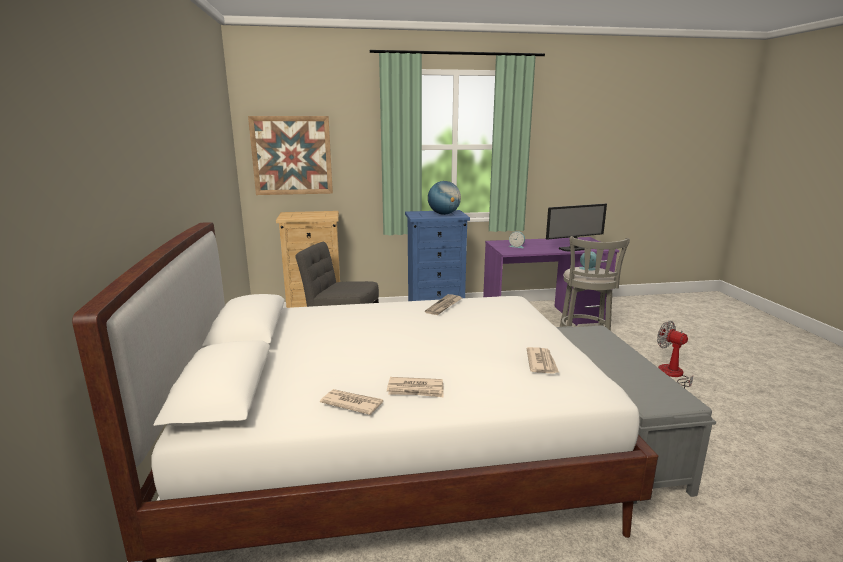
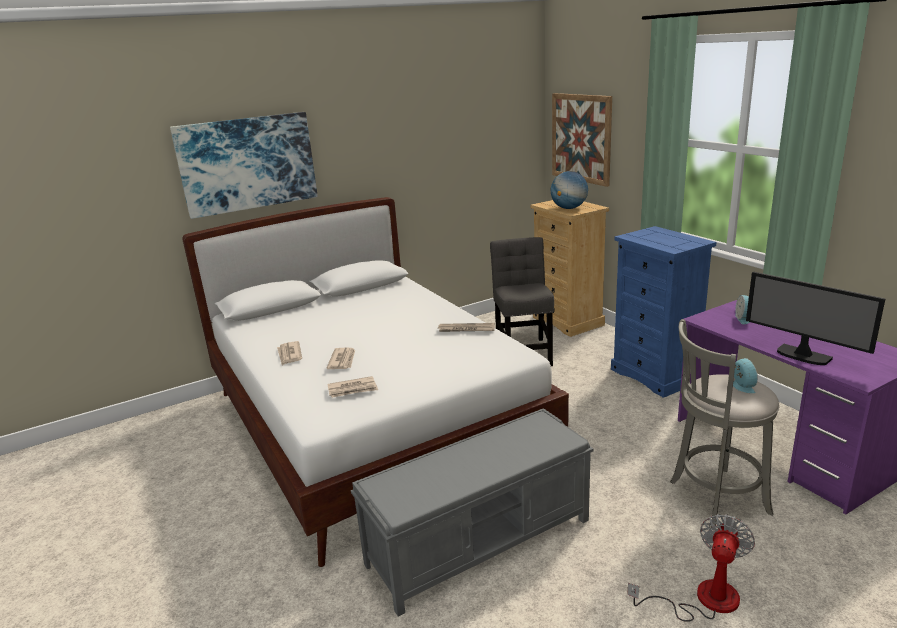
camera: 70 degrees right, 5 degrees up
(104, 172) = (247, 163): none -> picture
(351, 403) = (265, 342): newspaper -> newspaper (342, 360)
(444, 214) = (669, 241): globe -> globe (569, 208)

